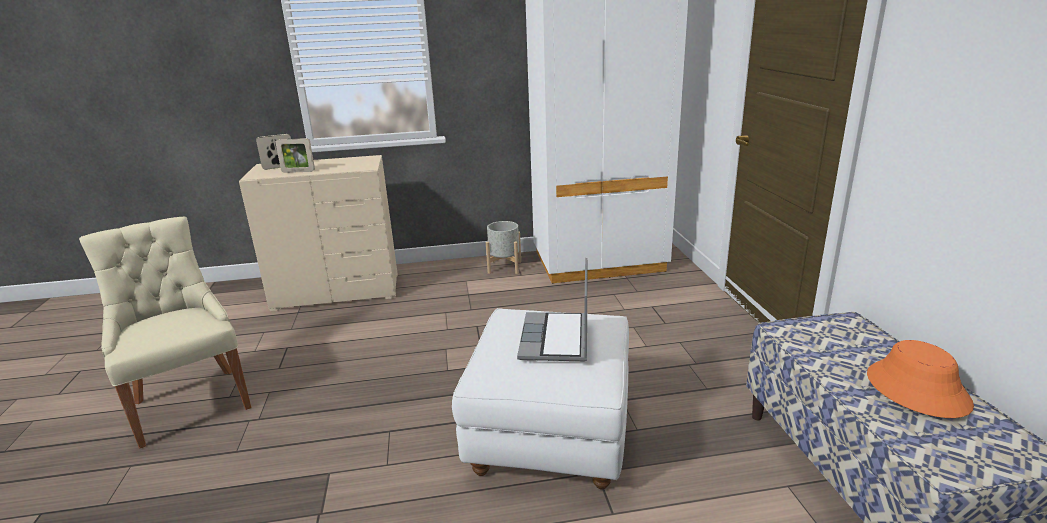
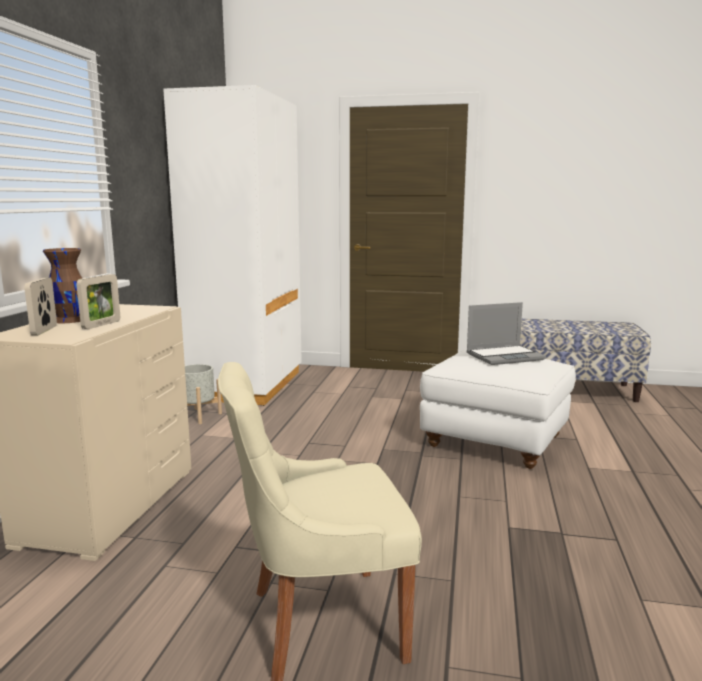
camera: 70 degrees left, 10 degrees down
(315, 163) = (69, 319): none -> brown vase
(556, 339) = (505, 356): laptop -> laptop turned 45 degrees counterclockwise
(916, 389) = (577, 324): orange hat -> none

